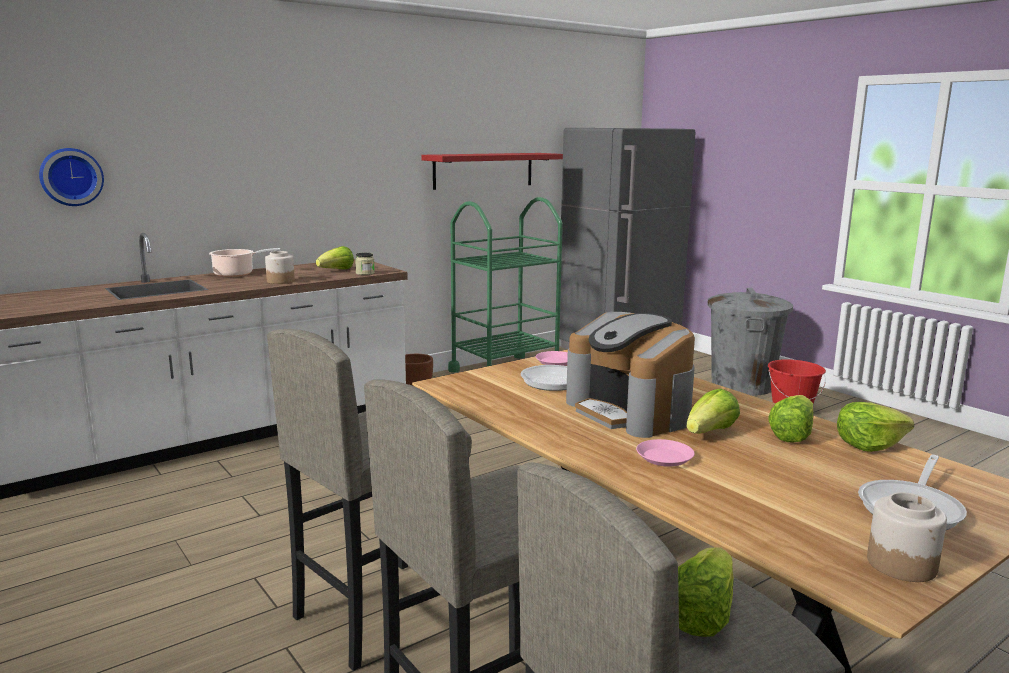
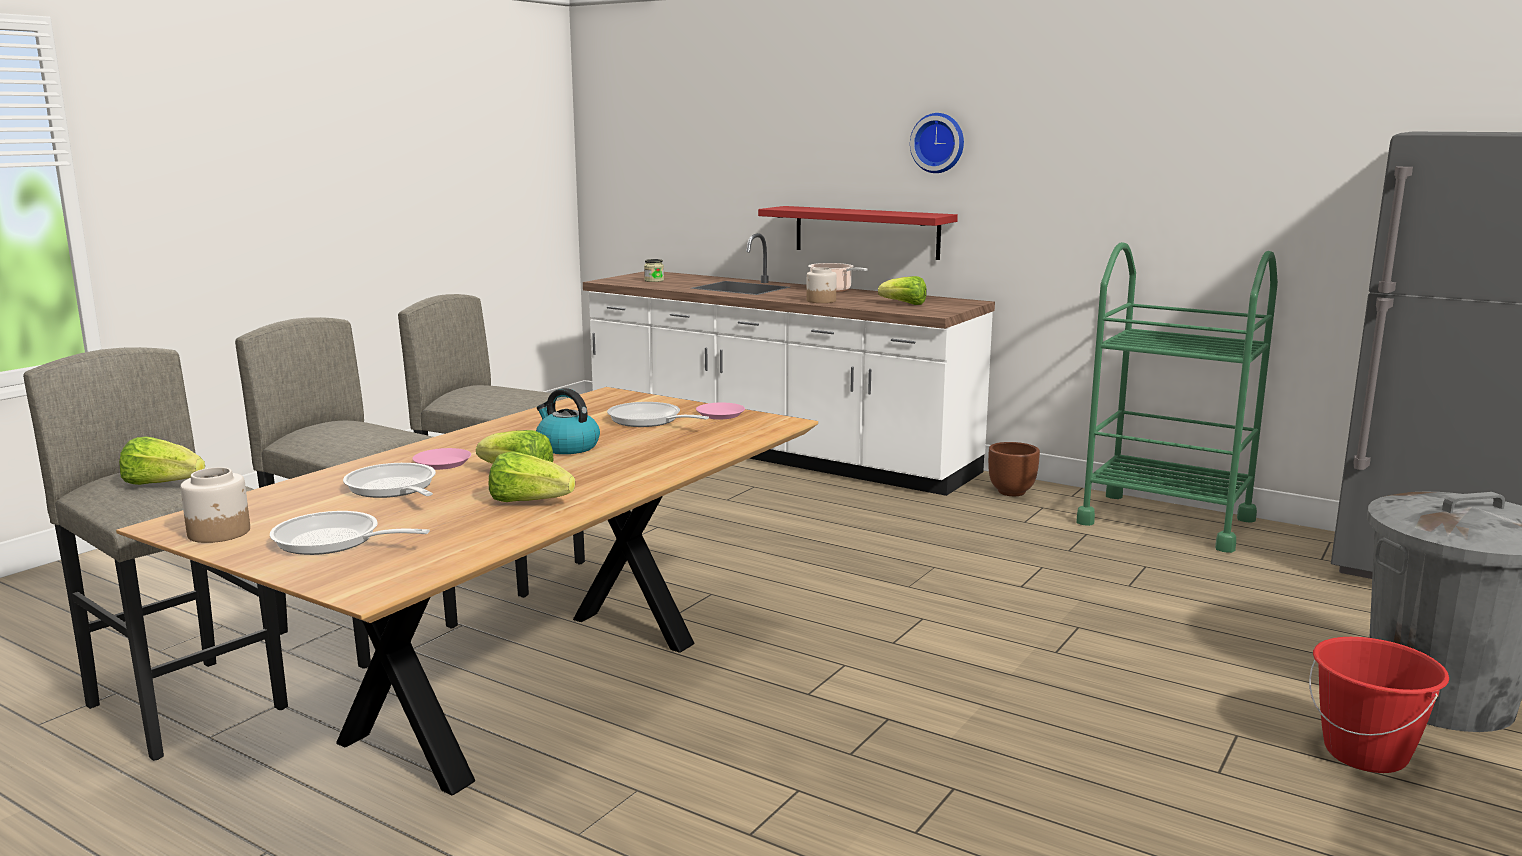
camera: 70 degrees right, 0 degrees up
(71, 177) = (729, 176): wall clock -> wall clock (938, 143)
(365, 273) = (905, 311): jar -> jar (654, 280)
(483, 170) = (1213, 200): red shelf -> red shelf (866, 232)
(630, 411) = (567, 447): coffee machine -> kettle
(749, 480) = (393, 489): none -> frying pan
(869, 445) = (512, 531): lettuce -> none

